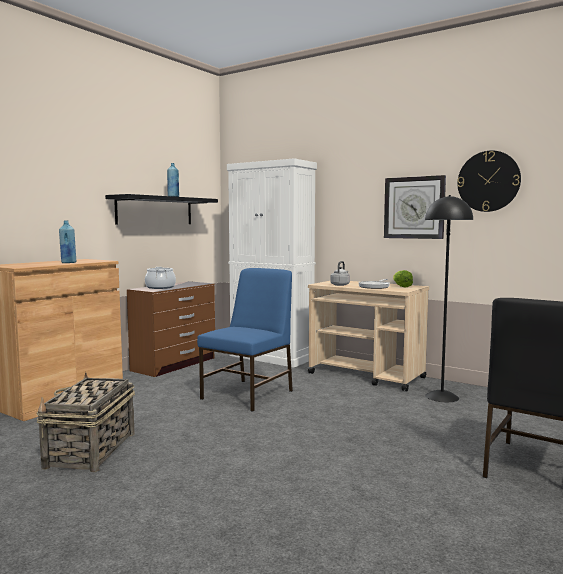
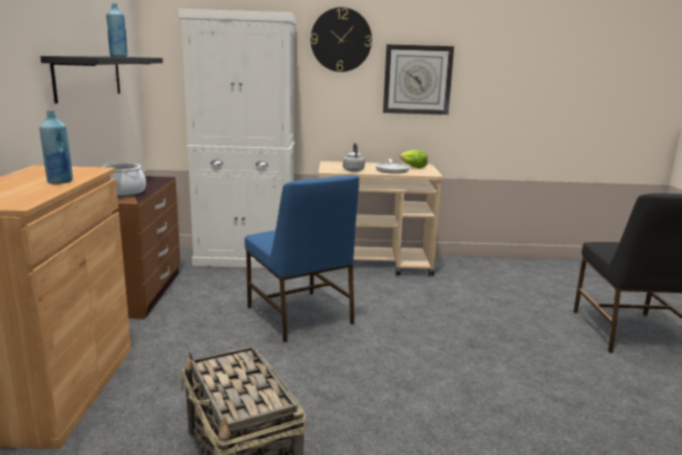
camera: 35 degrees left, 10 degrees up
(249, 394) = (299, 316): blue chair -> blue chair turned 150 degrees clockwise
(441, 396) = (466, 275): black floor lamp -> none
(488, 181) = (495, 56): wall clock -> wall clock (341, 40)

